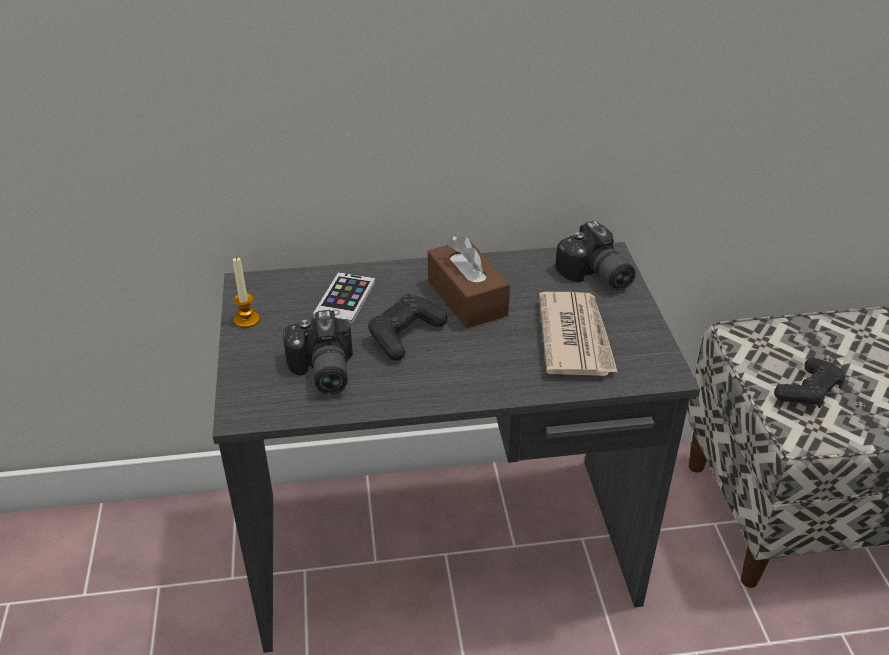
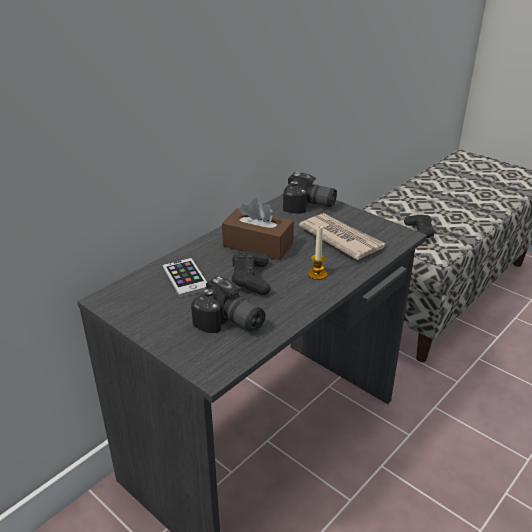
camera: 40 degrees left, 5 degrees down
(246, 320) = (135, 319): candle -> candle (317, 274)

